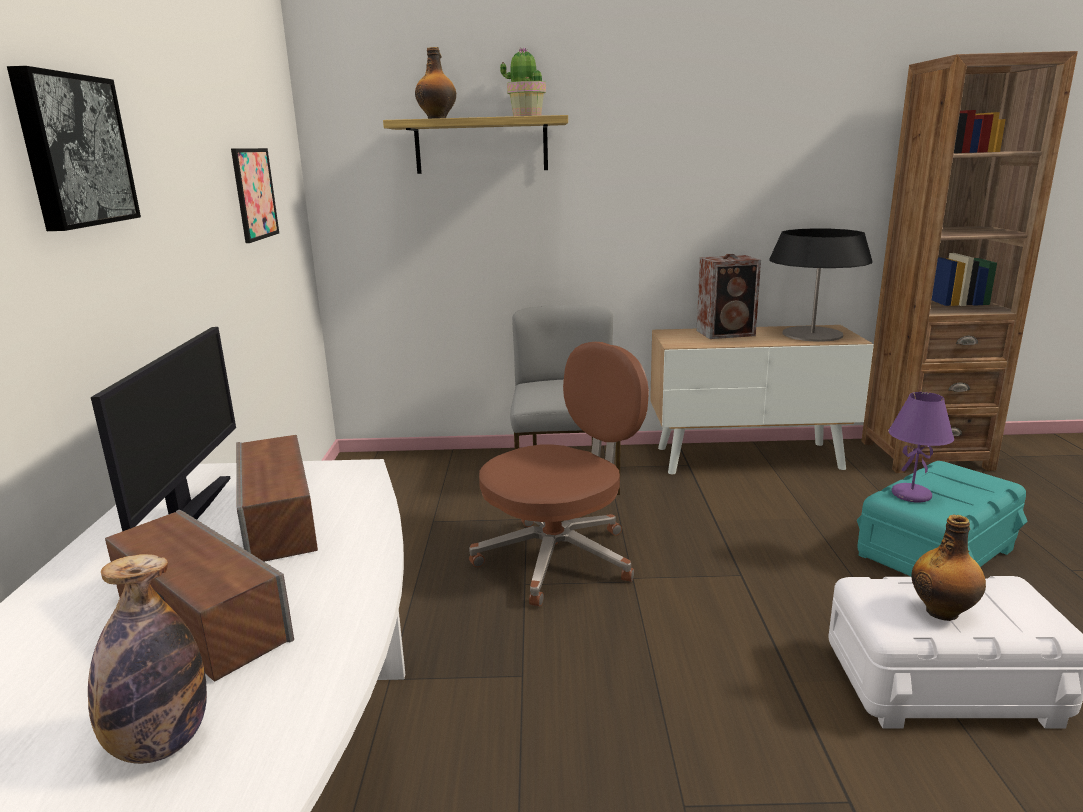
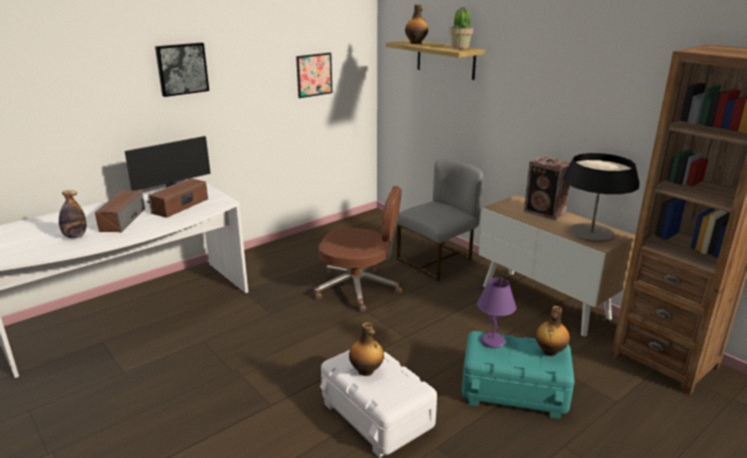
camera: 50 degrees right, 5 degrees up
(958, 474) = (549, 352): none -> bottle

